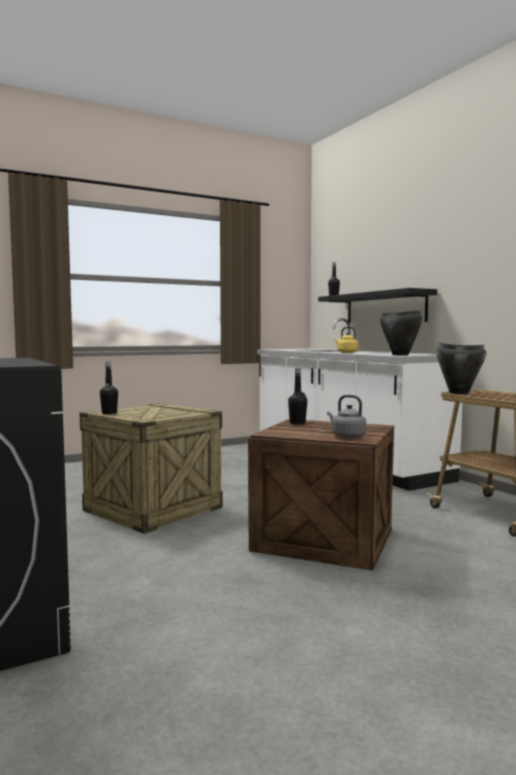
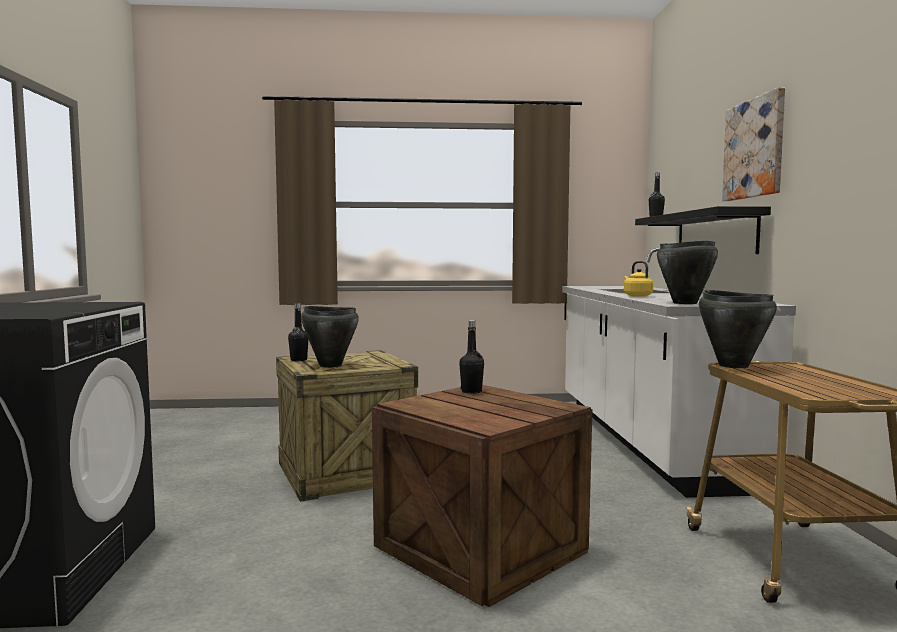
camera: 25 degrees right, 0 degrees up
(147, 415) = (330, 365): none -> black cooking pot
(346, 437) = (481, 419): grey kettle -> none
(421, 249) = (754, 149): none -> picture

